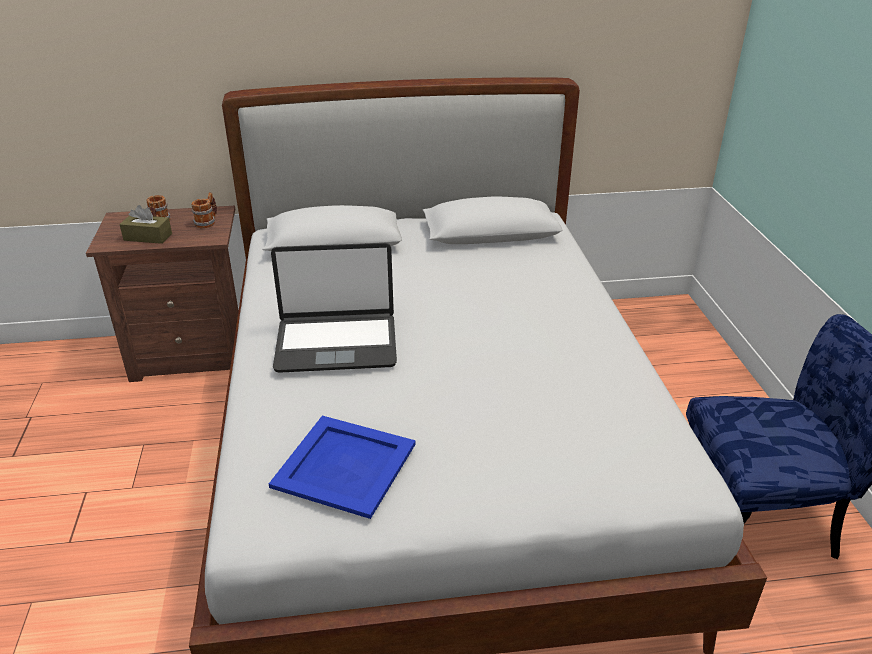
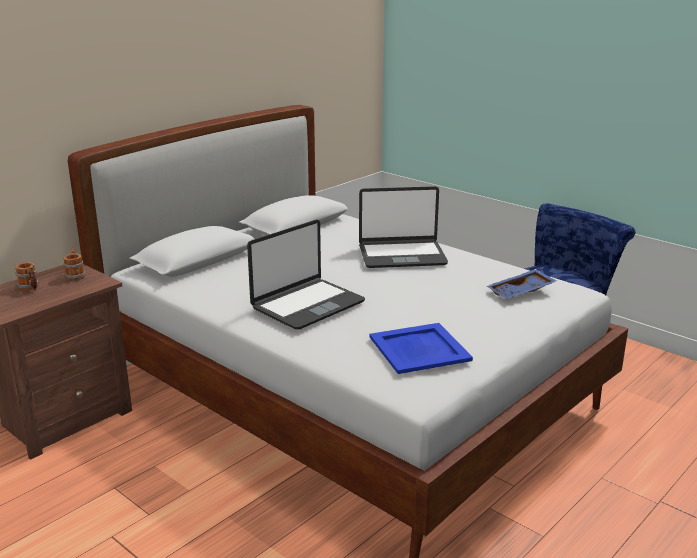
camera: 40 degrees left, 10 degrees down
(148, 237) = (40, 298): brown tissue box -> none
(539, 319) = (402, 255): none -> laptop
(603, 445) = (521, 292): none -> blue tray

